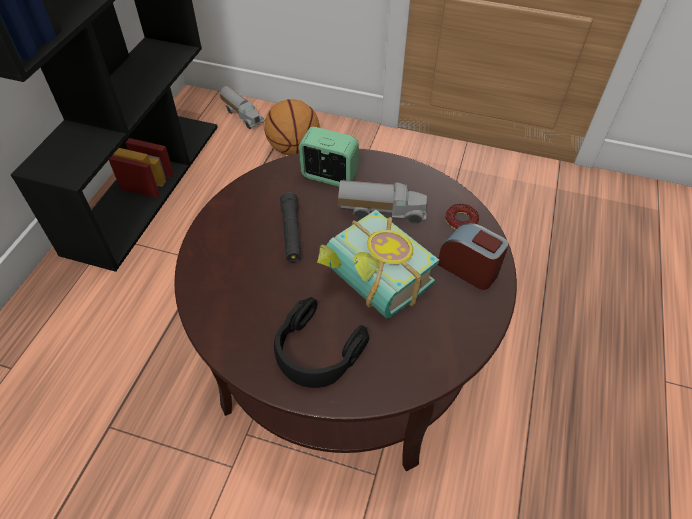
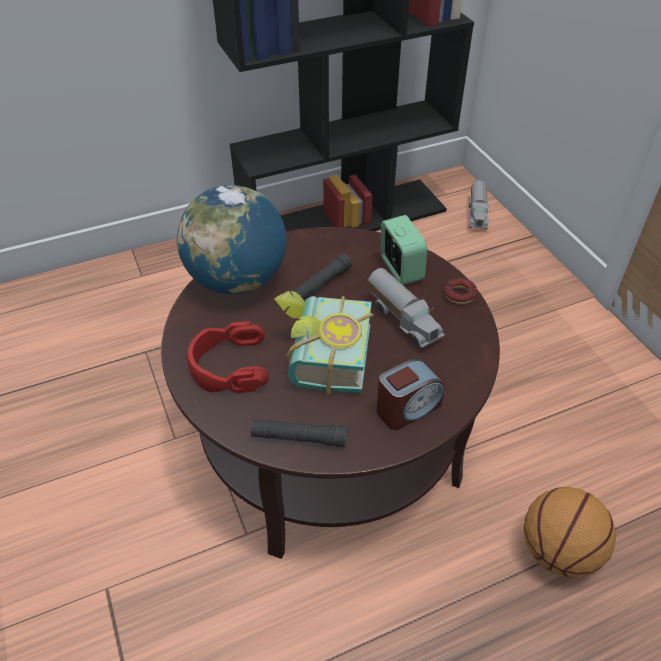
camera: 50 degrees right, 5 degrees down
(221, 280) = (237, 281): none -> globe
(293, 148) = (486, 265): basketball -> basketball (558, 550)
(316, 351) = (228, 366): black headphones -> red headphones
(439, 353) = (299, 438): none -> black flashlight
(461, 221) = (455, 373): donut -> donut (459, 294)
(468, 268) = (407, 408): alarm clock -> alarm clock turned 60 degrees clockwise

